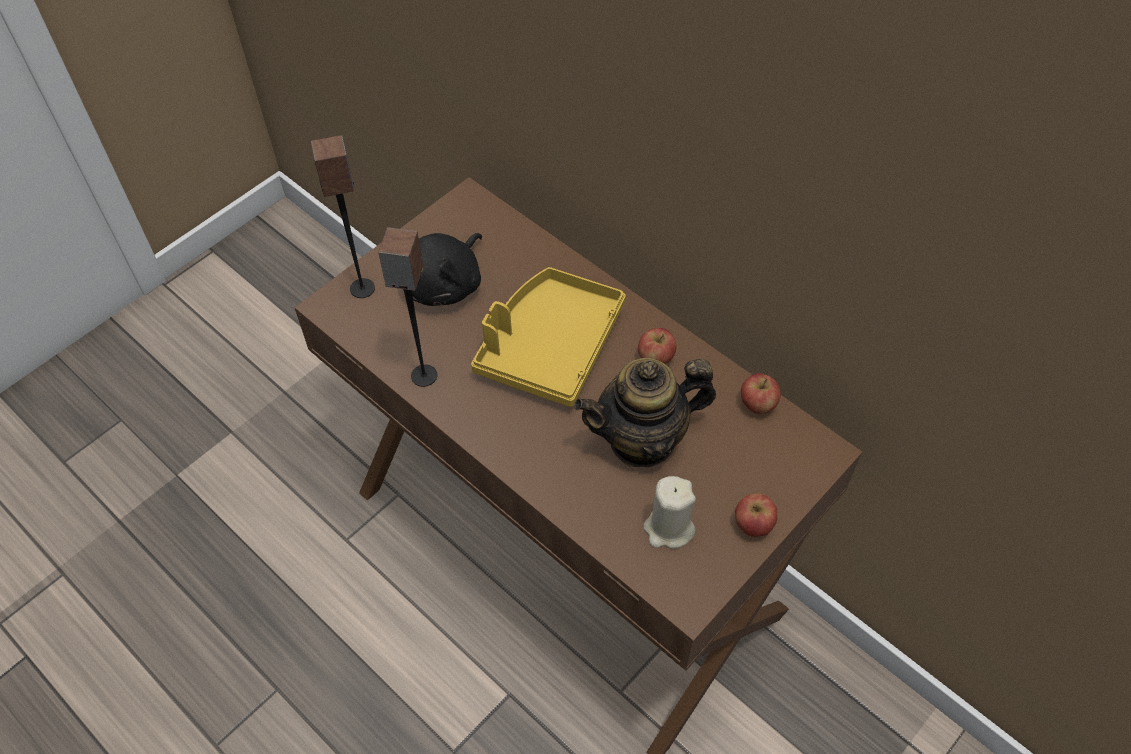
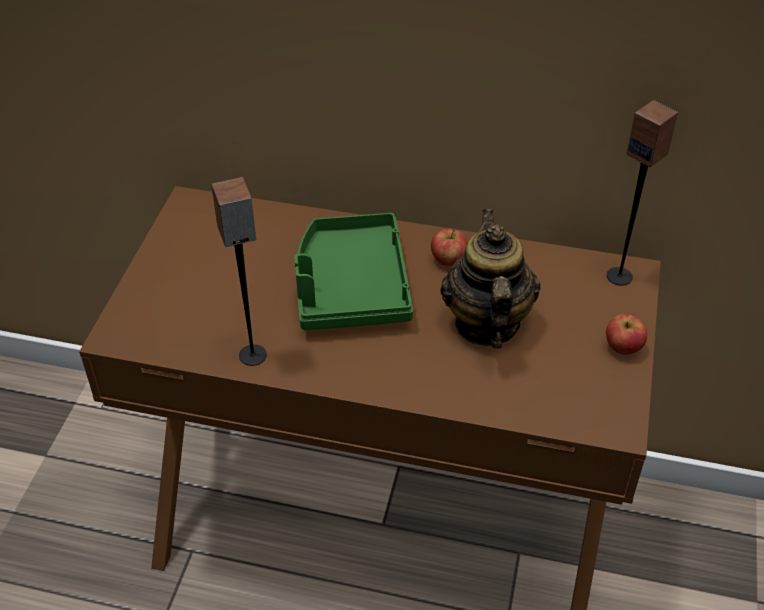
camera: 30 degrees left, 10 degrees down
(363, 288) = (139, 309): speaker -> speaker (620, 276)
(445, 284) = (217, 275): black plush toy -> none
(549, 346) = (350, 287): yellow tray -> green tray
(643, 440) = (485, 324): teapot -> teapot turned 135 degrees clockwise
(668, 528) = (559, 380): beige candle -> none
(757, 404) = (556, 260): apple -> none

